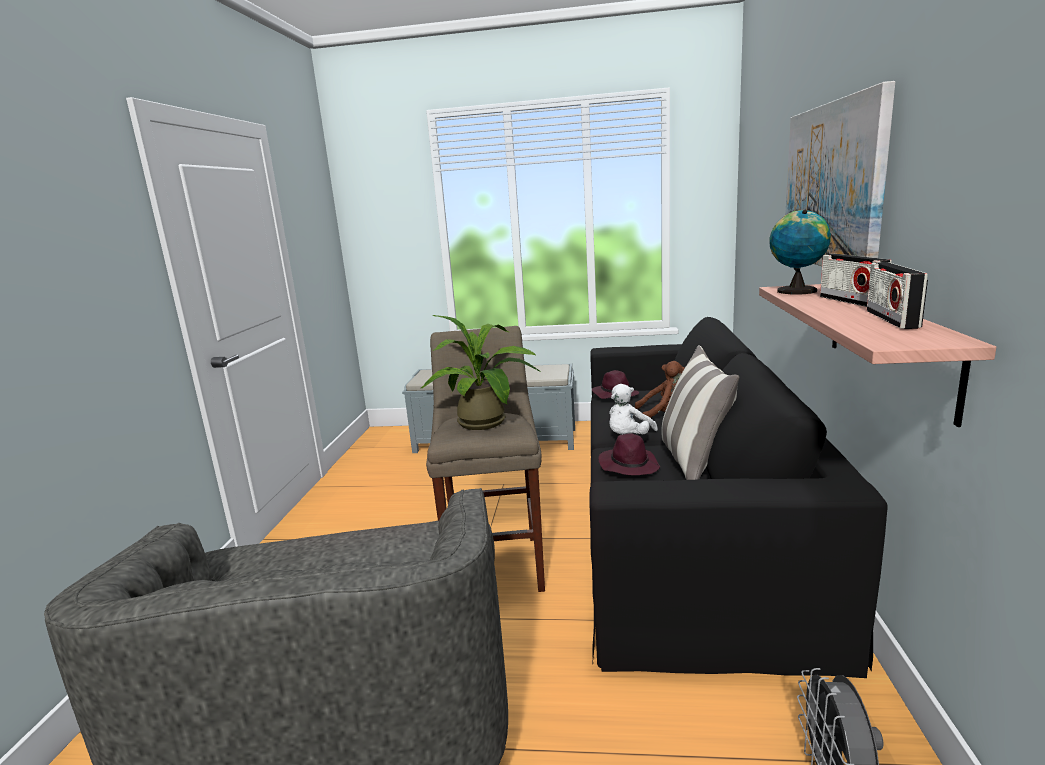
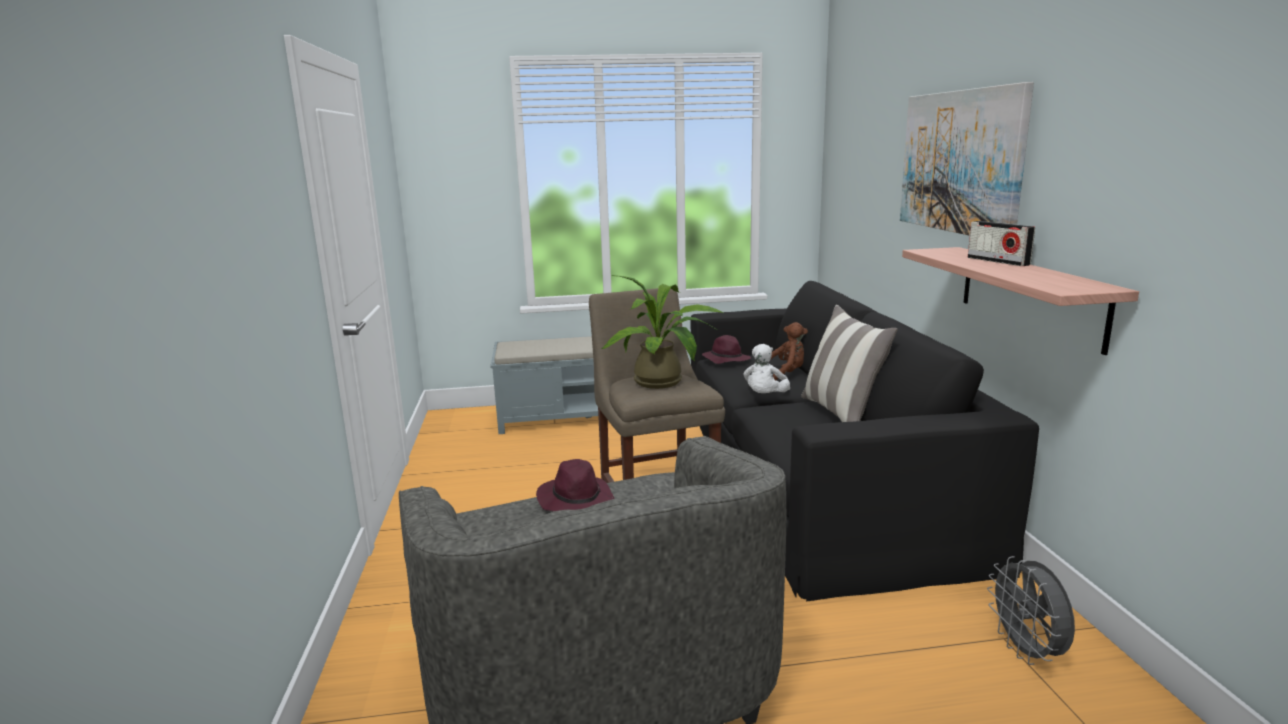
camera: 15 degrees left, 0 degrees up
(628, 466) = (784, 420): purple hat -> purple hat (575, 500)
(795, 290) = (939, 253): globe -> none
(892, 319) = (1046, 274): radio -> none

